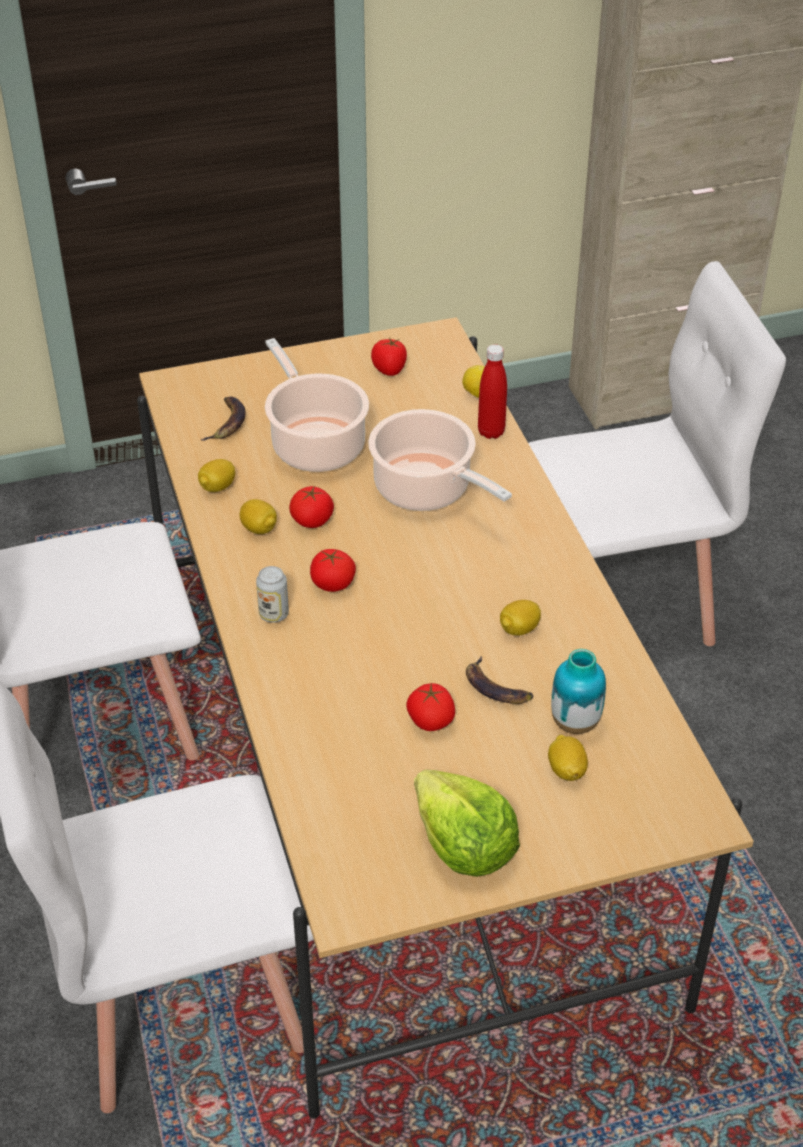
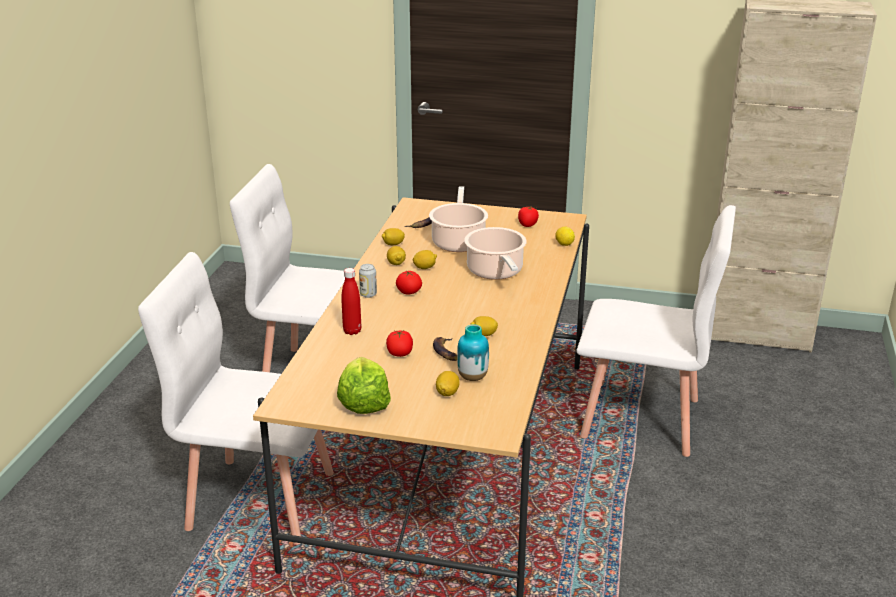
camera: 30 degrees right, 15 degrees down
(312, 520) = (425, 267): tomato -> lemon
(491, 432) = (555, 260): red bottle -> red bottle (352, 331)

